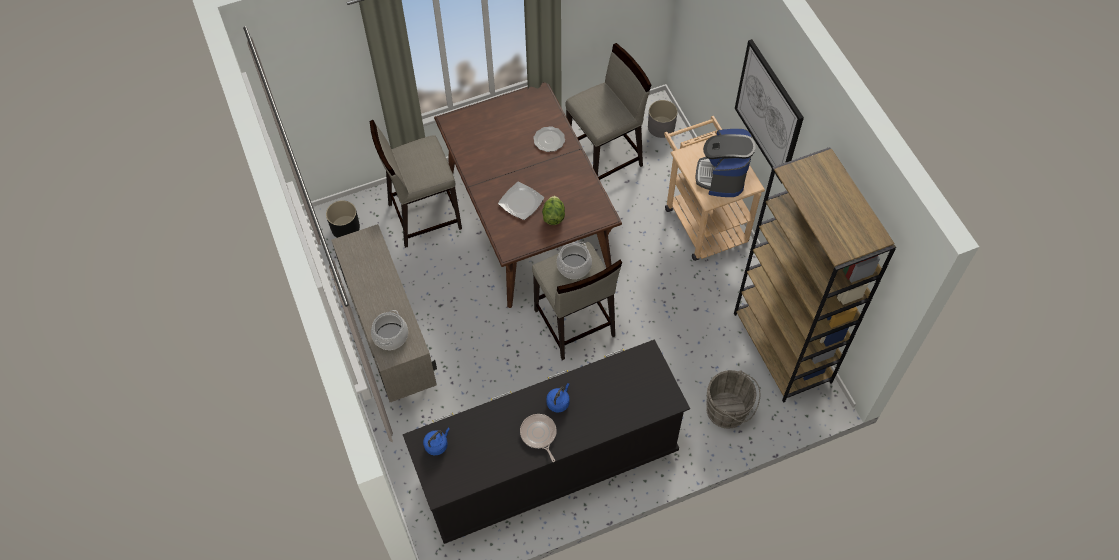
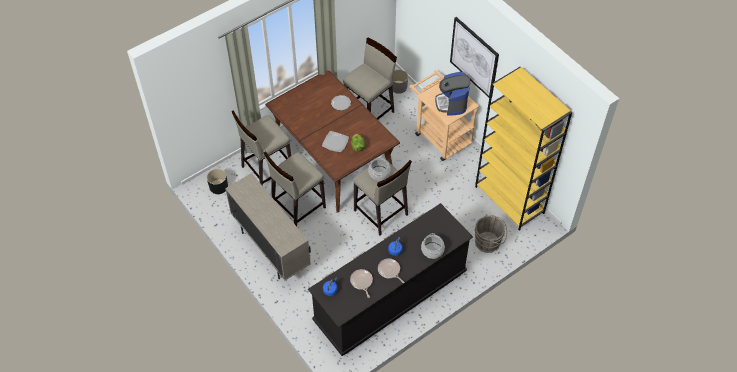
camera: 15 degrees left, 5 degrees down
(391, 336) = (281, 235): cooking pot -> cooking pot (432, 250)
(451, 286) = (298, 207): none -> beige stool
(489, 443) = (361, 282): none -> frying pan
(783, 348) = (510, 200): brown bookcase -> yellow bookcase

